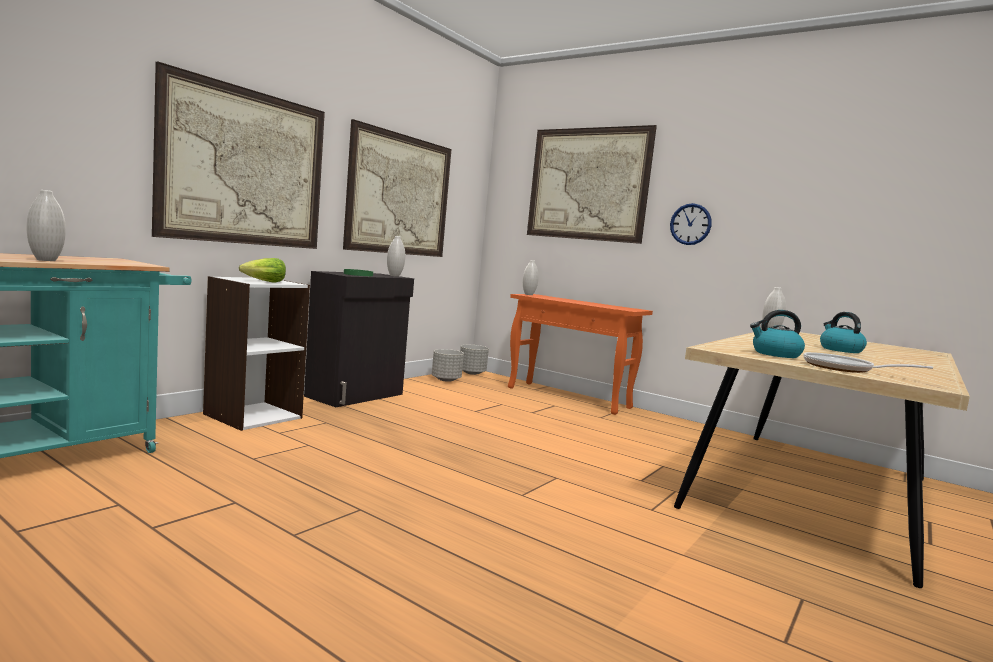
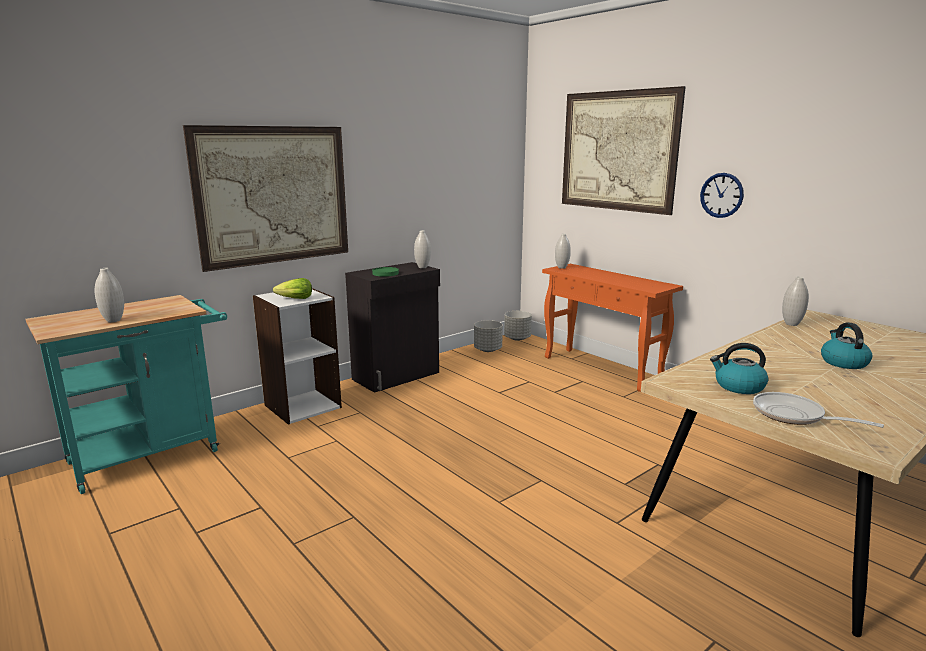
camera: 15 degrees right, 10 degrees up
(400, 195) = (427, 184): picture -> none

